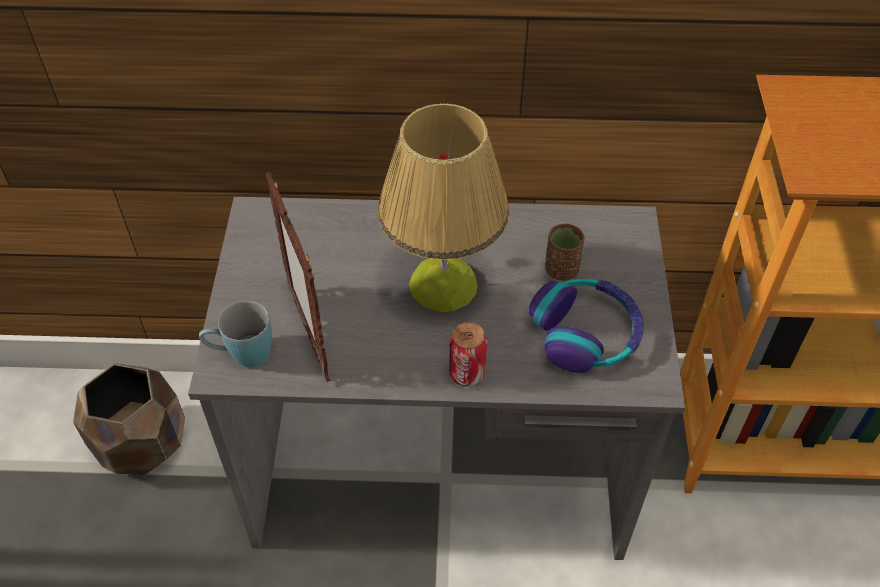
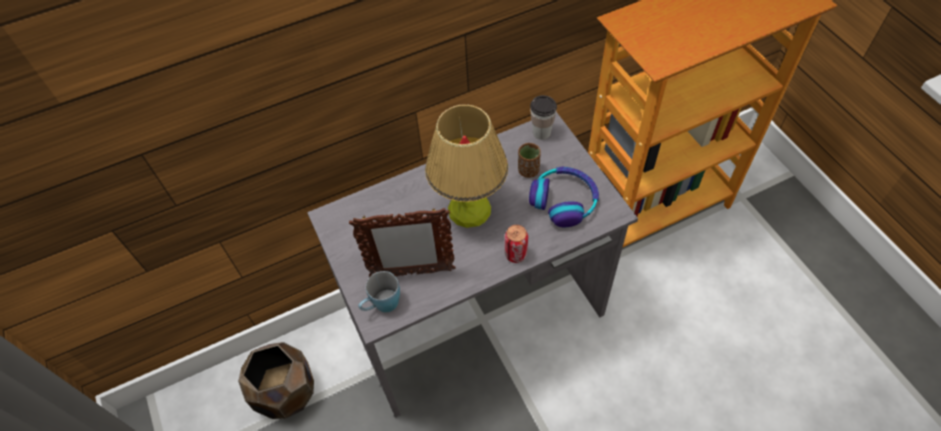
camera: 25 degrees left, 5 degrees up
(309, 332) = (411, 273): picture frame -> picture frame turned 45 degrees counterclockwise
(615, 227) = (541, 132): none -> cup

